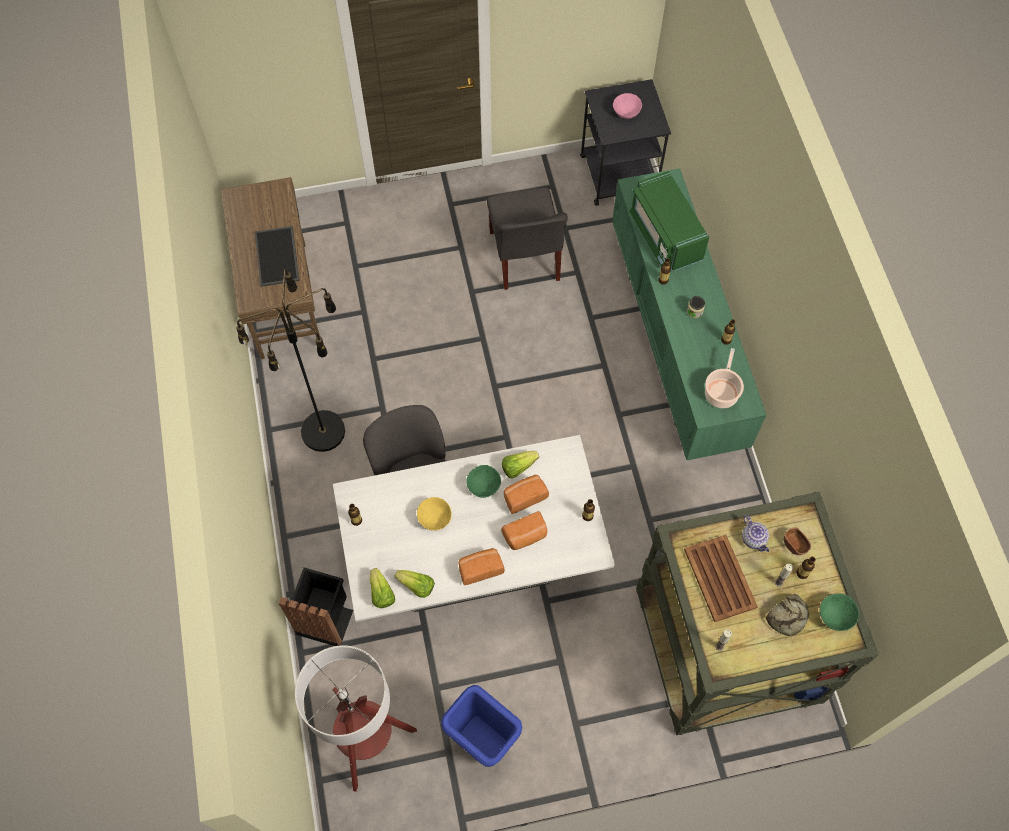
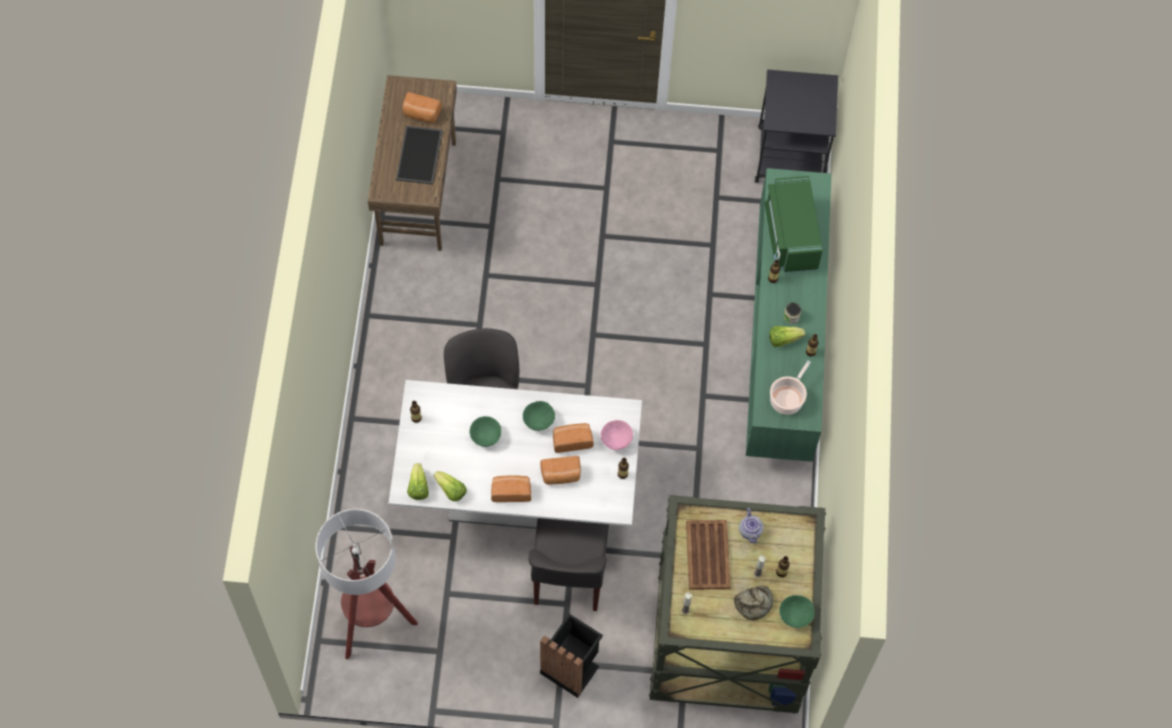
camera: 15 degrees right, 0 degrees up
(266, 217) = (421, 114): none -> bread
(323, 432) = (417, 332): floor lamp -> none
(325, 619) = (366, 503): black trash can -> black trash can (571, 667)
(434, 519) = (485, 437): yellow bowl -> green bowl
(482, 743) = (472, 653): blue trash can -> none
(518, 467) = (575, 412): lettuce -> lettuce (783, 339)
(525, 258) = (666, 216): grey chair -> grey chair (569, 573)
(626, 113) = (798, 103): pink bowl -> pink bowl (616, 440)
(795, 545) = (785, 547): brown bowl -> none

